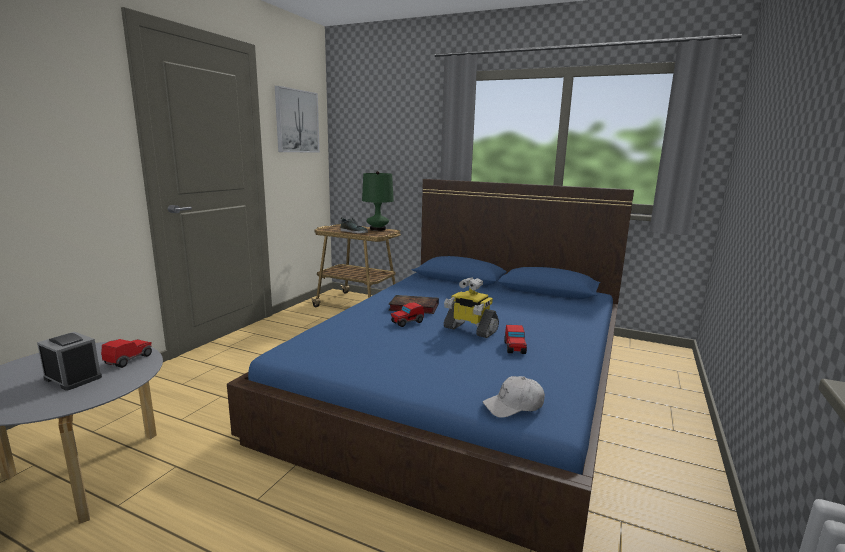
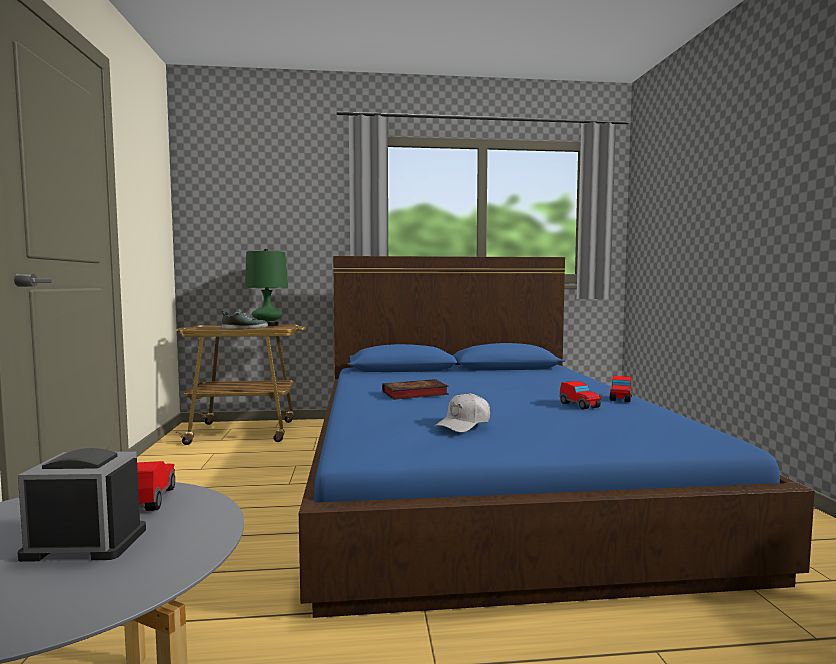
camera: 30 degrees left, 10 degrees down
(296, 121) = (146, 178): picture -> none
(407, 322) = (440, 404): toy car -> toy car (620, 398)
(469, 329) = (511, 400): toy robot -> none
(514, 406) = (679, 439): white cap -> white cap (464, 424)

